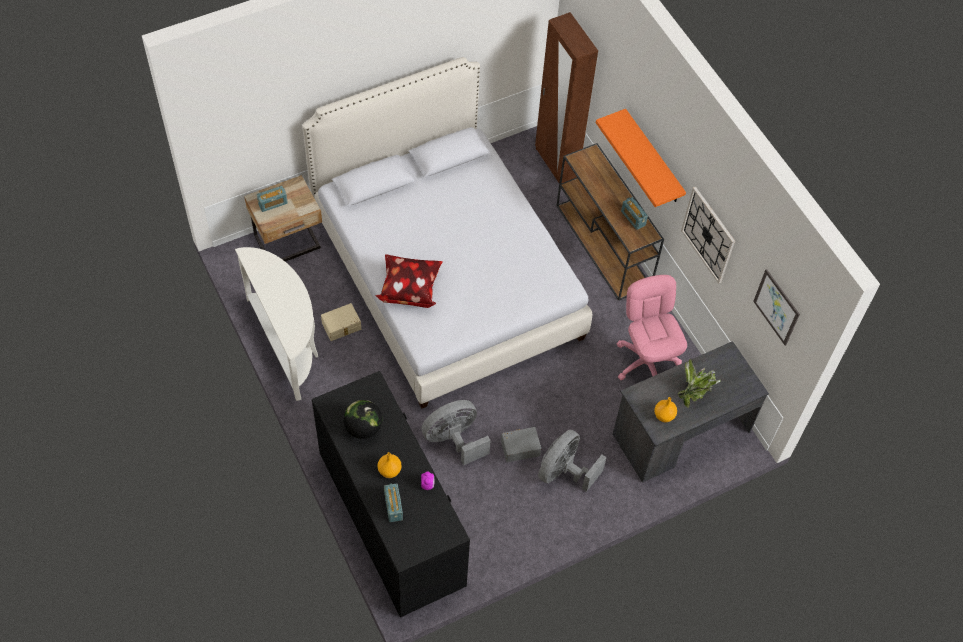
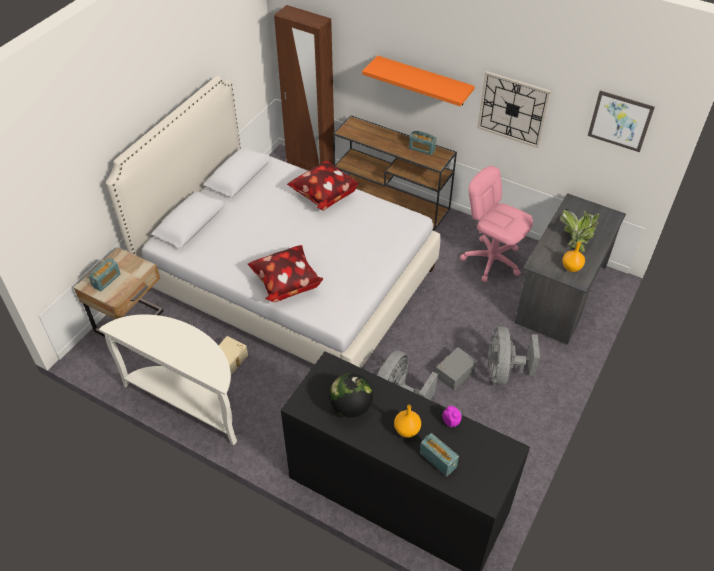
camera: 30 degrees left, 10 degrees down
(507, 218) = (323, 196): none -> pillow

